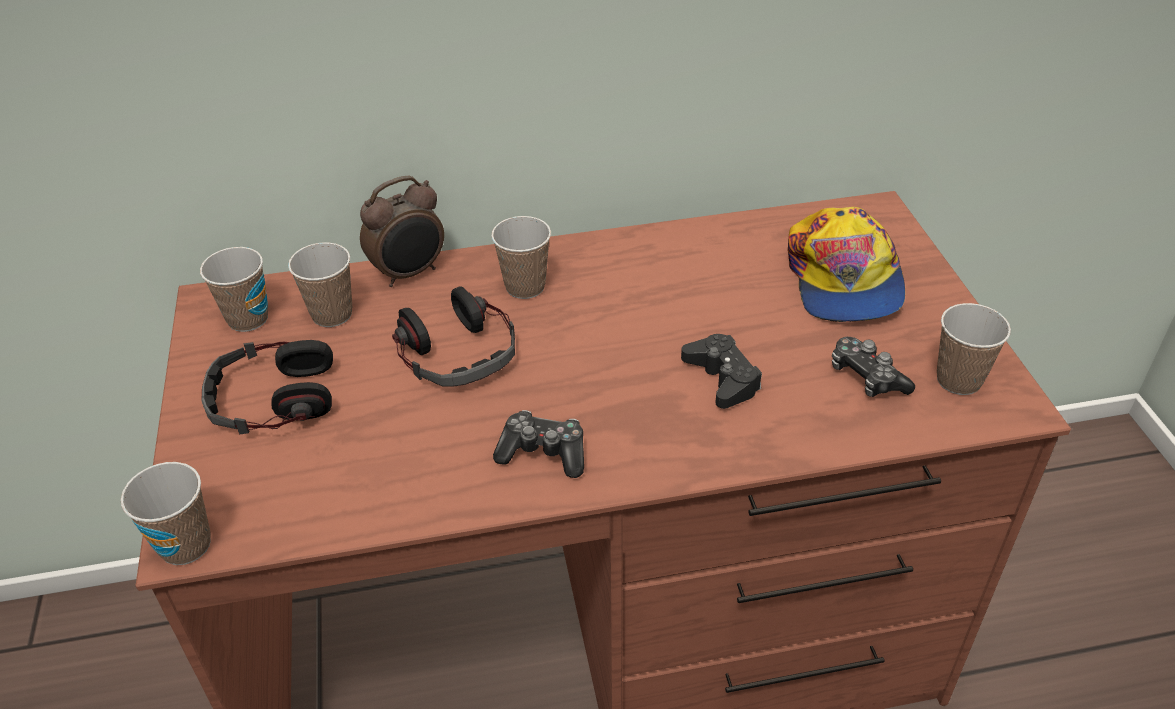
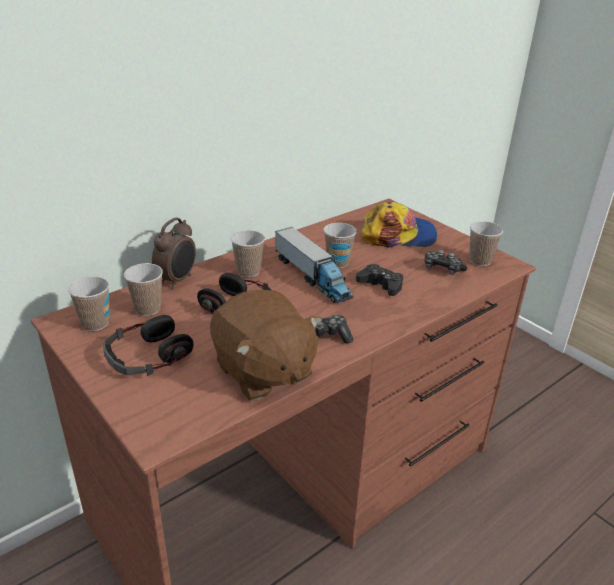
camera: 30 degrees left, 10 degrees down
(185, 545) = (159, 440): cup -> cup (337, 263)
(403, 484) = (263, 372): none -> brown plush toy
(618, 326) = (312, 277): none -> toy truck
(843, 279) = (398, 235): cap -> cap turned 60 degrees counterclockwise

